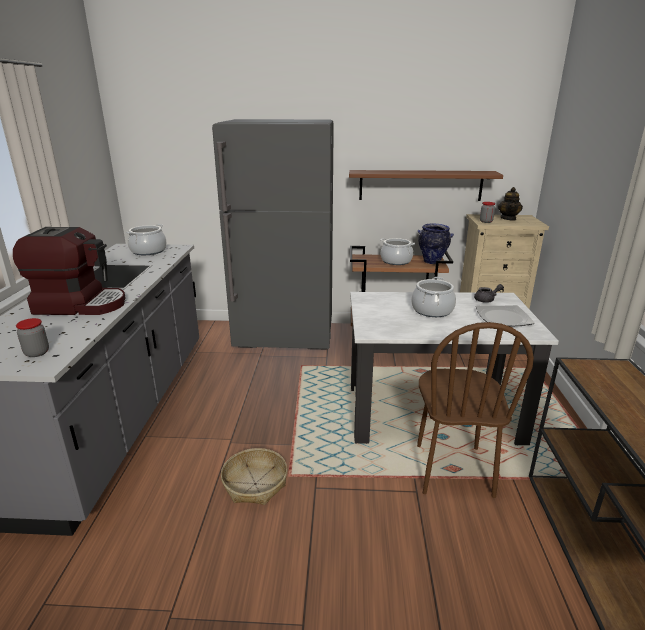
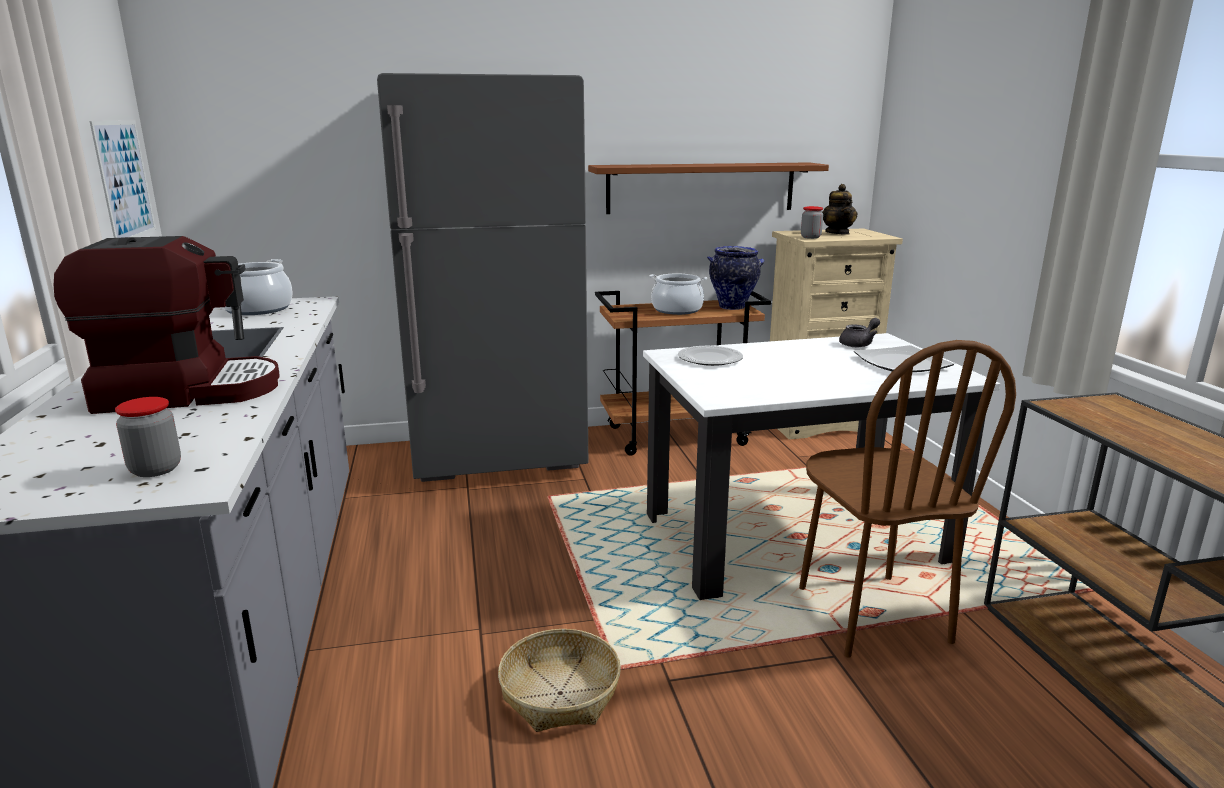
camera: 15 degrees left, 5 degrees down
(93, 176) = (124, 180): none -> picture
(385, 302) = (710, 359): none -> plate
(432, 310) = (791, 363): cooking pot -> none

